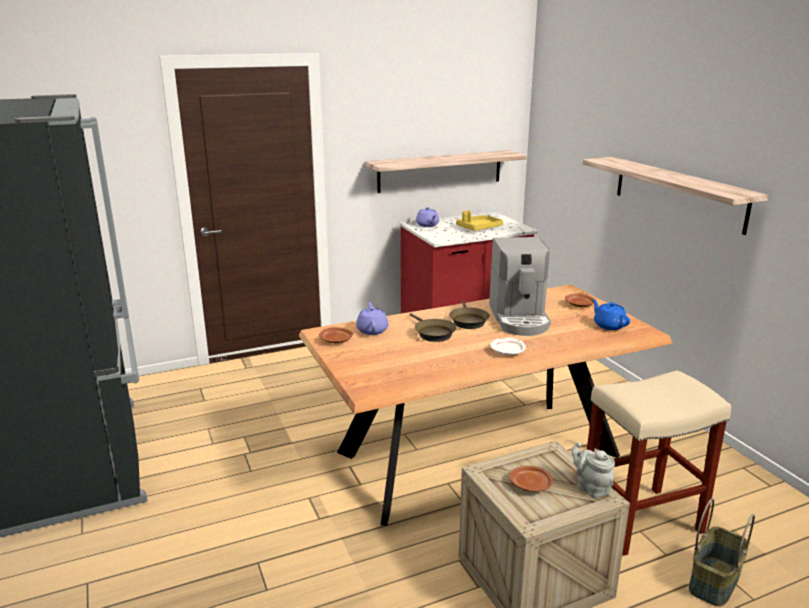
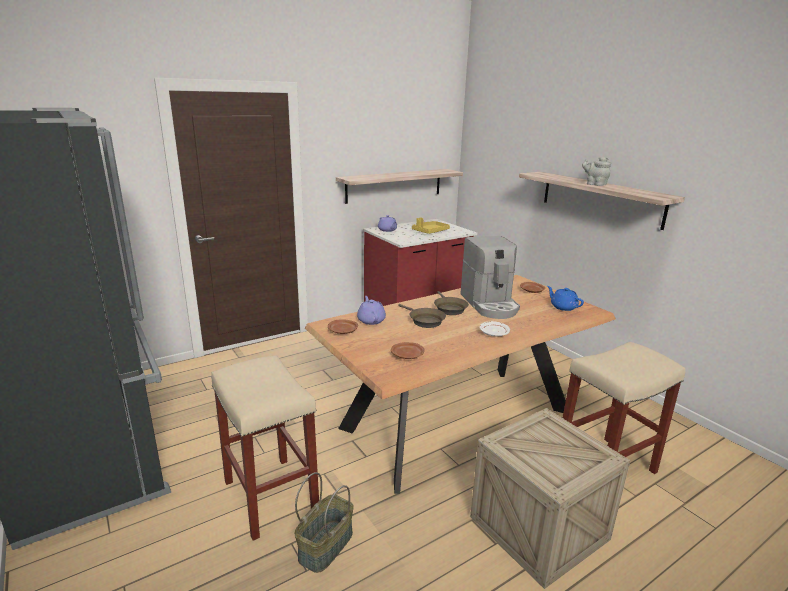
camera: 10 degrees left, 0 degrees up
(246, 514) = (269, 495): none -> beige stool
(531, 485) = (543, 451): brown plate -> brown plate (408, 356)
(591, 488) = (593, 449): grey teapot -> grey teapot (594, 184)
(713, 580) = (679, 514): basket -> basket (325, 545)

